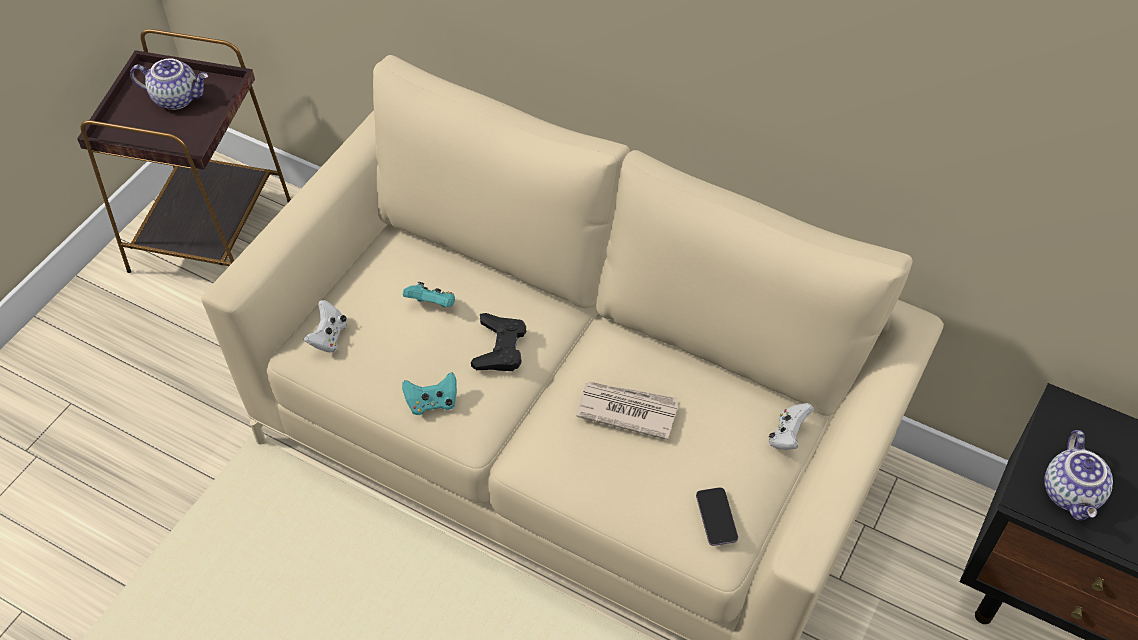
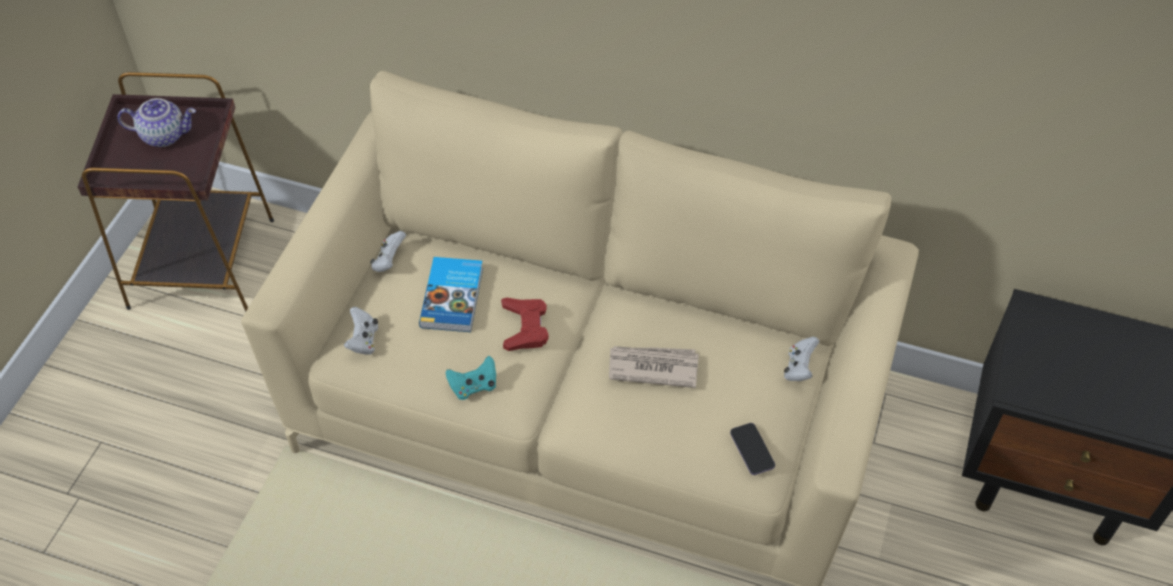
camera: 10 degrees left, 0 degrees up
(375, 257) = (389, 261): none -> white game controller
(432, 305) = (454, 297): turquoise game controller -> book
(500, 347) = (525, 327): black game controller -> red game controller
(1072, 494) = (1053, 382): teapot -> none

